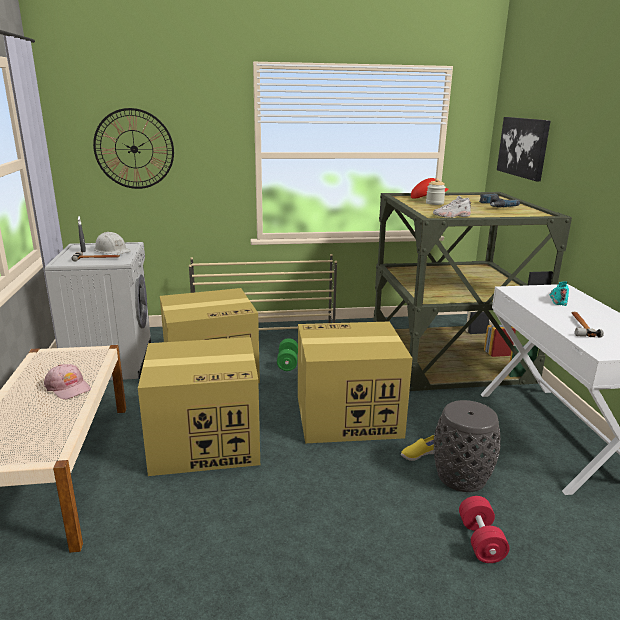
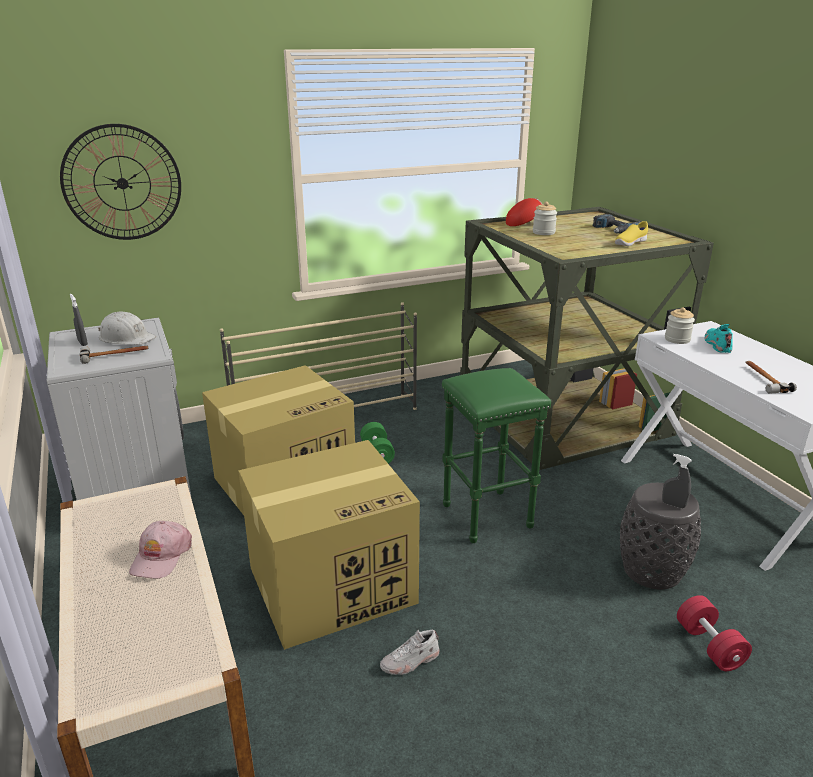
camera: 15 degrees left, 5 degrees up
(68, 387) = (161, 556): pink cap -> pink cap turned 75 degrees clockwise
(346, 416) = (486, 516): cardboard box -> green stool
(419, 455) = (593, 552): yellow shoe -> yellow shoe (629, 243)
(451, 216) = (583, 253): white shoe -> white shoe (410, 661)
(473, 418) = (673, 505): none -> grey spray bottle
(523, 147) = (632, 153): picture -> none
(525, 293) = (677, 339): none -> jar

